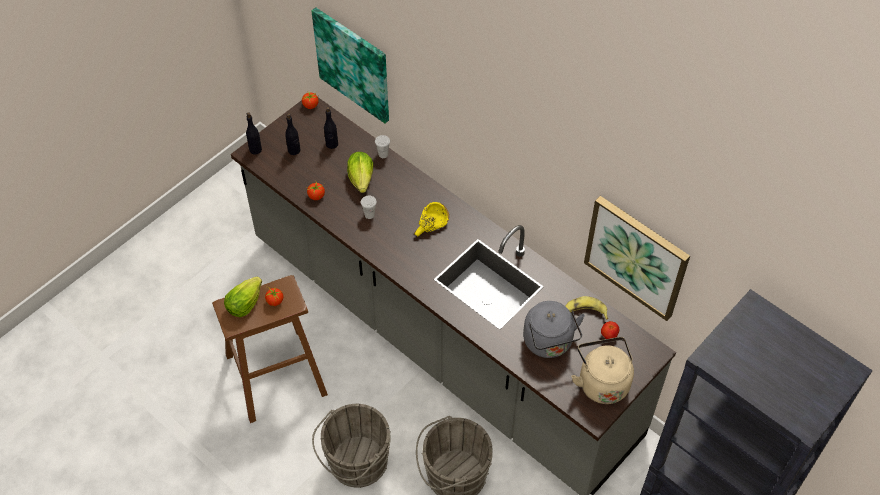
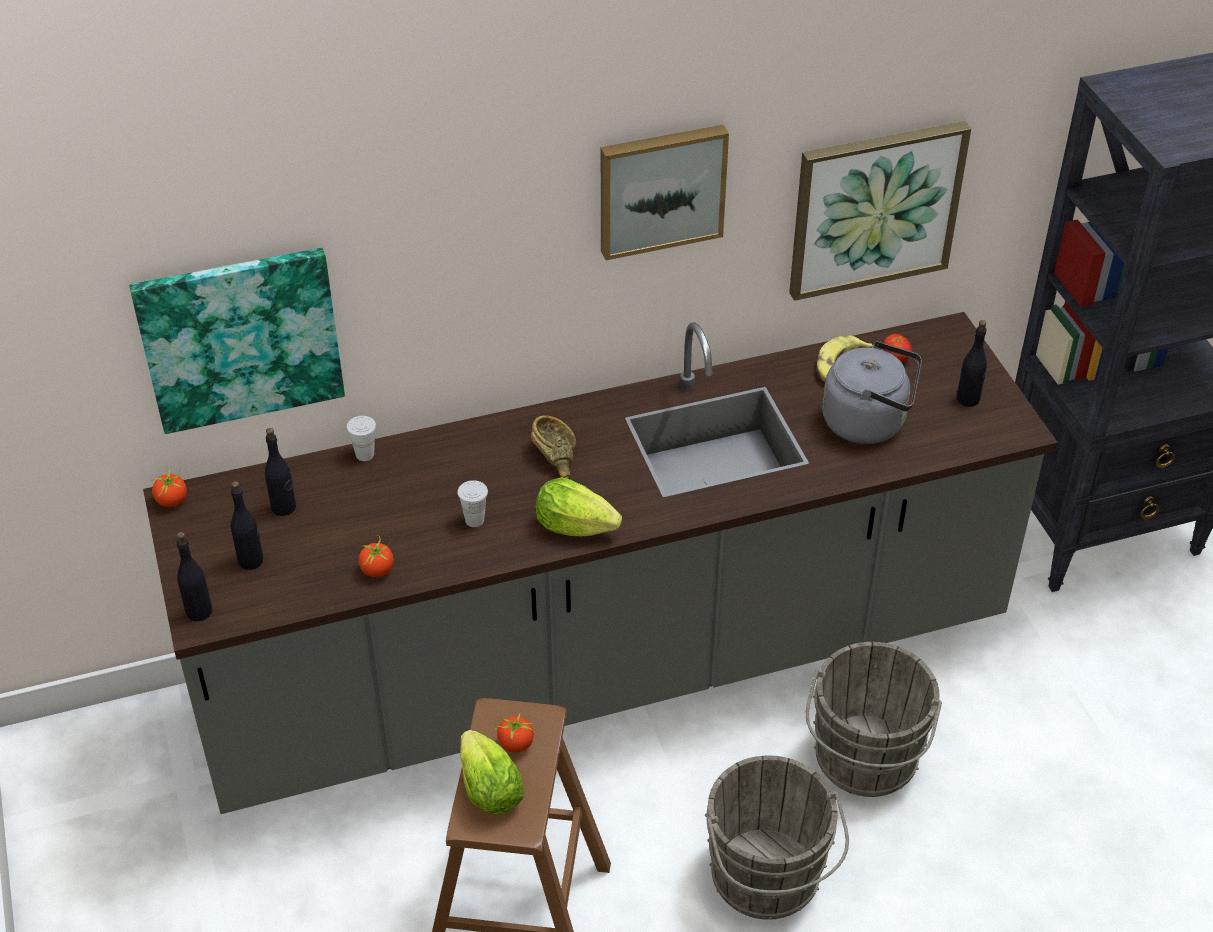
camera: 60 degrees left, 10 degrees down
(361, 179) = (392, 500): lettuce -> lettuce (574, 526)
(431, 226) = (559, 458): yellow bowl -> brown bowl
(529, 153) = (661, 189): none -> picture
(602, 382) = (968, 399): beige kettle -> black bottle

